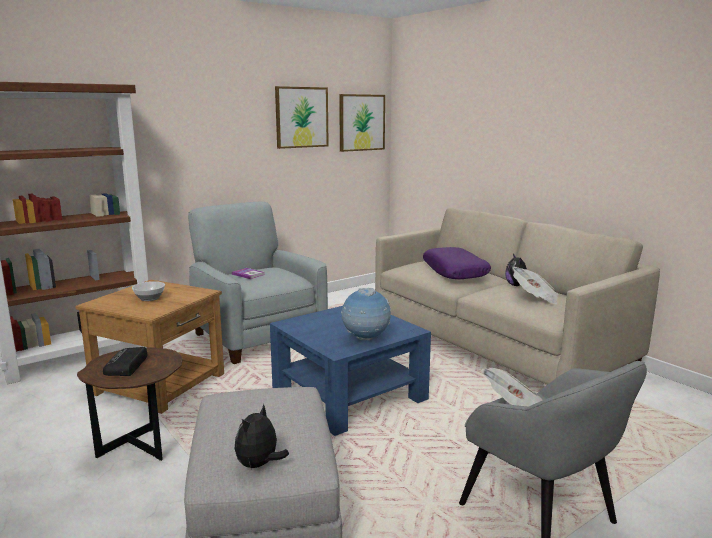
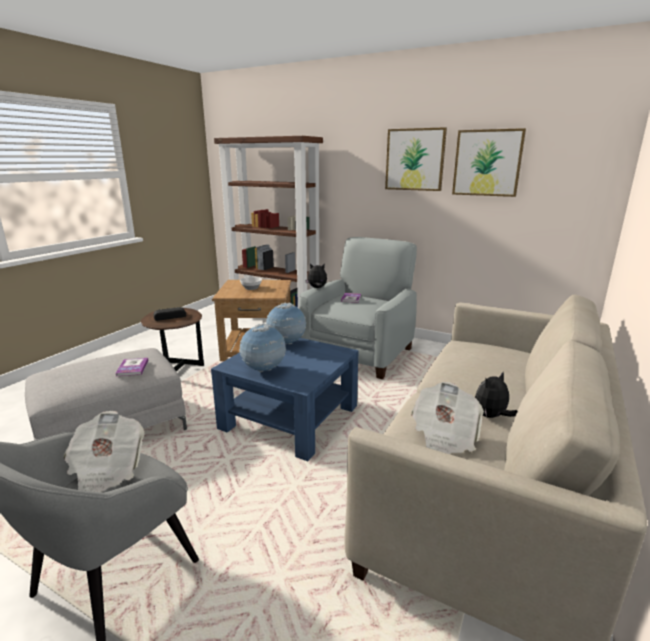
camera: 65 degrees right, 5 degrees up
(259, 465) = (46, 382): plush toy -> plush toy (317, 288)
(285, 400) = (132, 368): none -> book
(312, 322) = (286, 344): none -> globe
(361, 122) = (577, 171): picture -> picture (415, 159)
(455, 272) = (486, 370): purple pillow -> none

